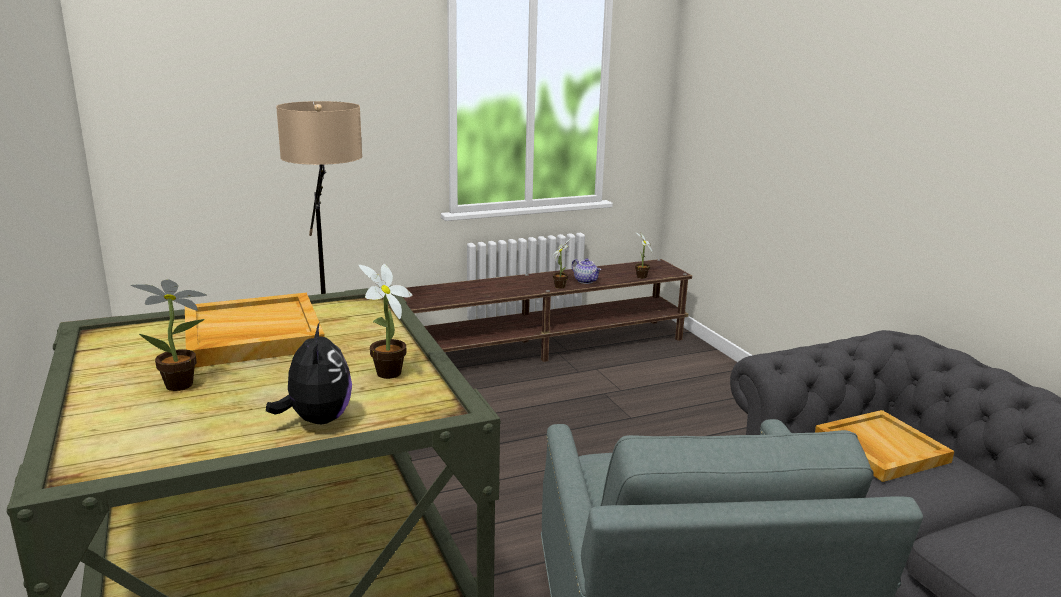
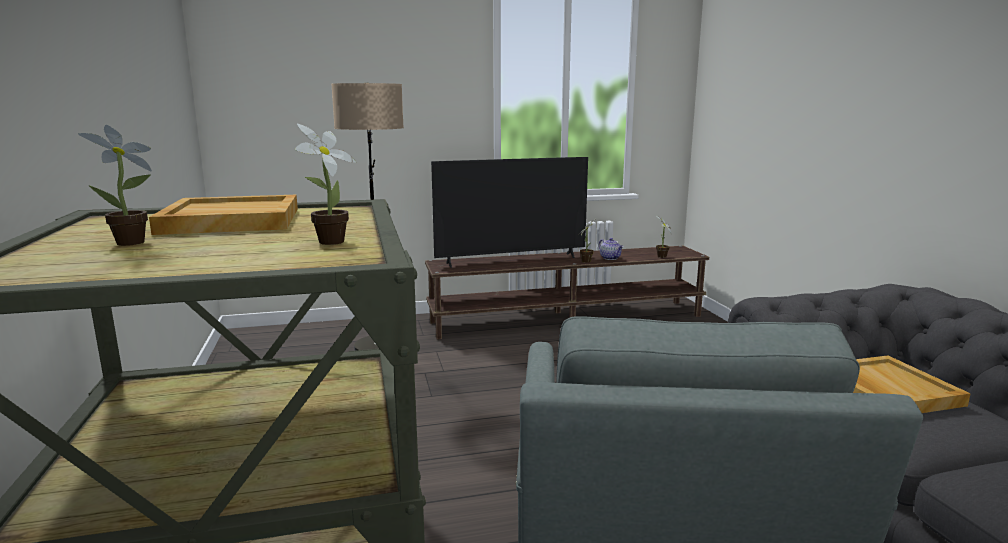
camera: 10 degrees right, 5 degrees down
(317, 420) = (230, 264): plush toy -> none
(475, 288) = (511, 260): none -> television

